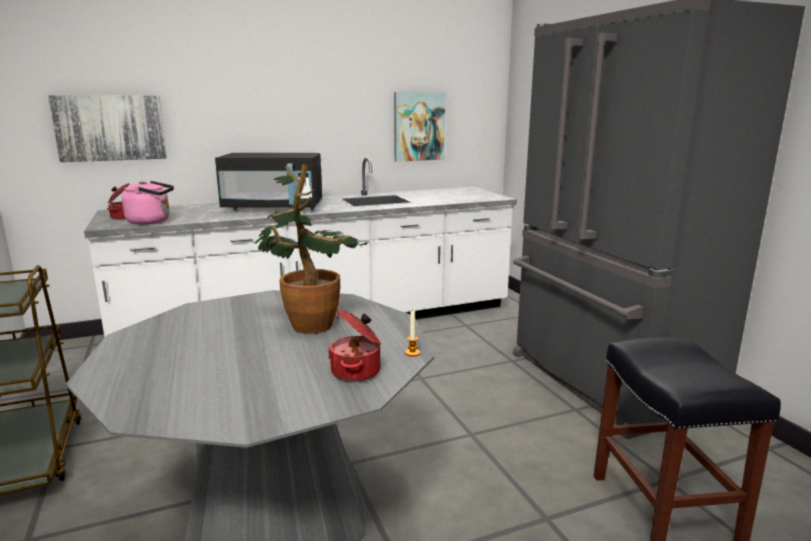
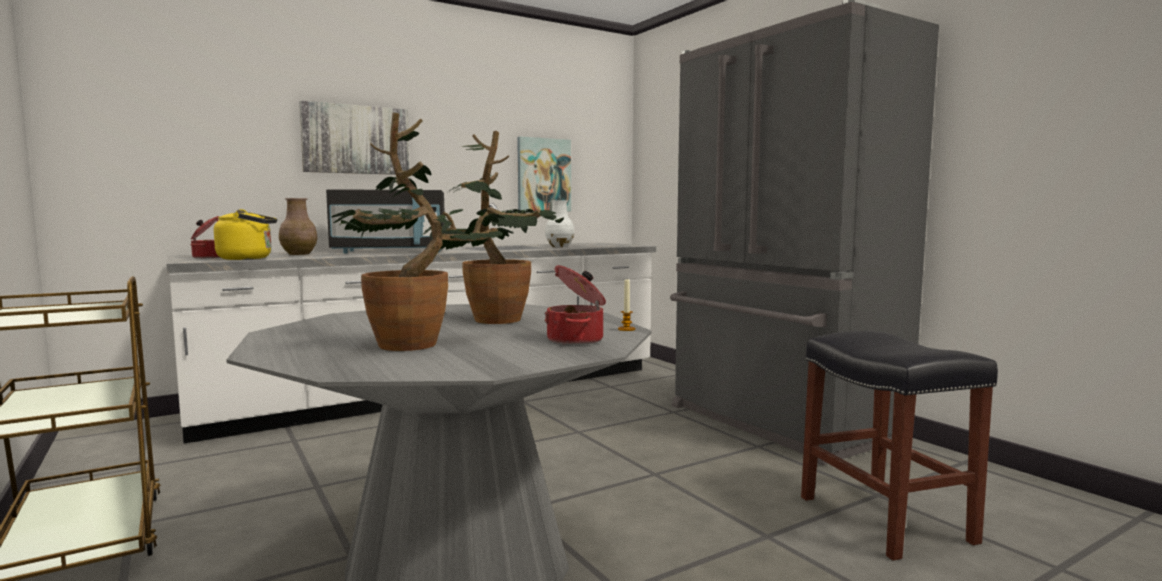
camera: 10 degrees left, 10 degrees down
(110, 128) = (192, 158): picture -> picture (356, 139)
(151, 221) = (248, 258): pink kettle -> yellow kettle
(197, 211) = (299, 254): none -> brown vase
(227, 368) = (423, 344): none -> potted plant
(427, 198) = (559, 246): none -> white vase

